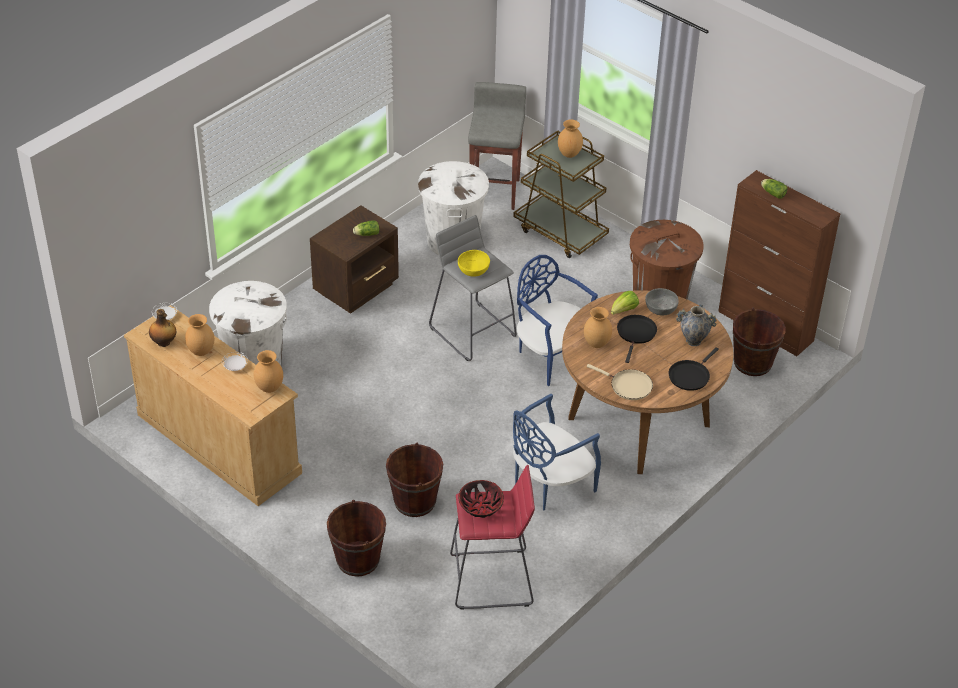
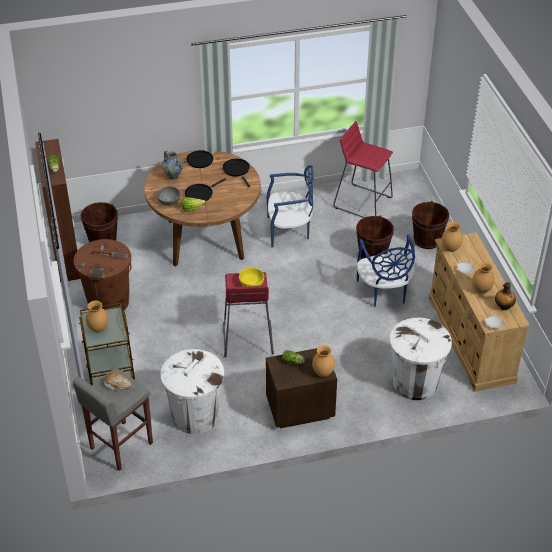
camera: 145 degrees left, 0 degrees up
(473, 331) = (247, 338): grey stool -> red stool
(481, 507) = (371, 157): bowl -> none
(501, 128) = (117, 384): none -> bread
(552, 355) = (213, 299): blue chair -> blue chair (384, 292)
(596, 344) = (229, 198): brown vase -> brown vase (323, 373)
(628, 386) = (237, 170): beige frying pan -> black frying pan

